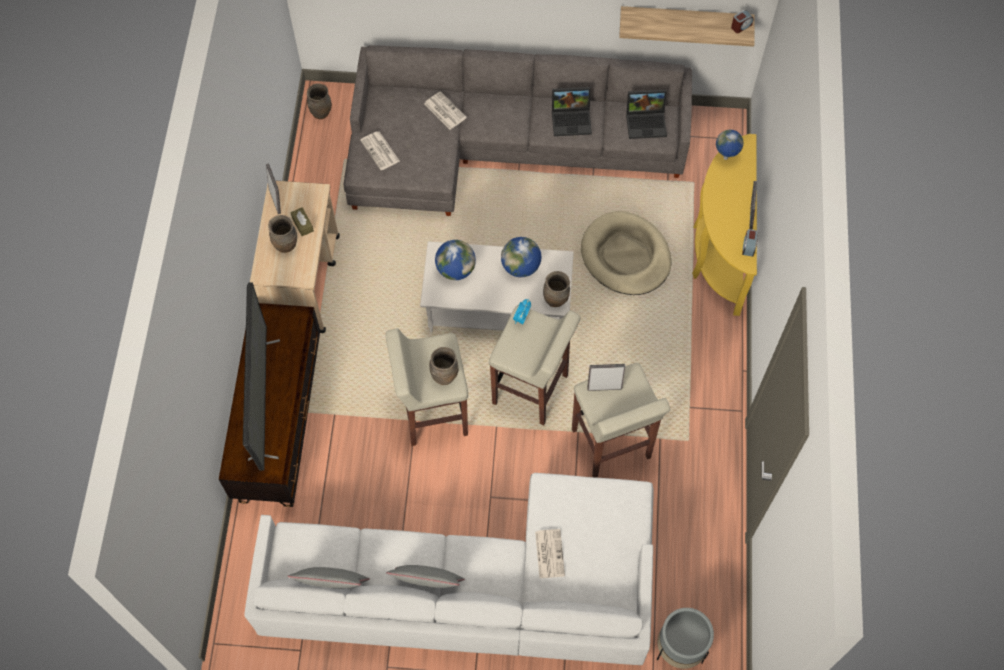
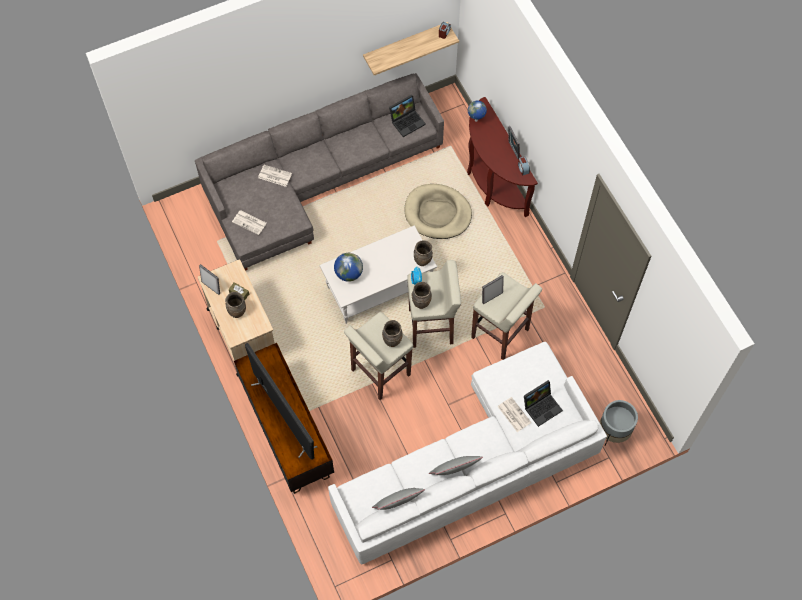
camera: 30 degrees left, 0 degrees up
(321, 112) = (181, 218): brown vase -> brown vase (421, 302)
(520, 266) = (388, 251): globe -> none
(572, 119) = (360, 142): laptop -> laptop (542, 406)
(718, 251) = (492, 182): yellow console table -> brown console table

